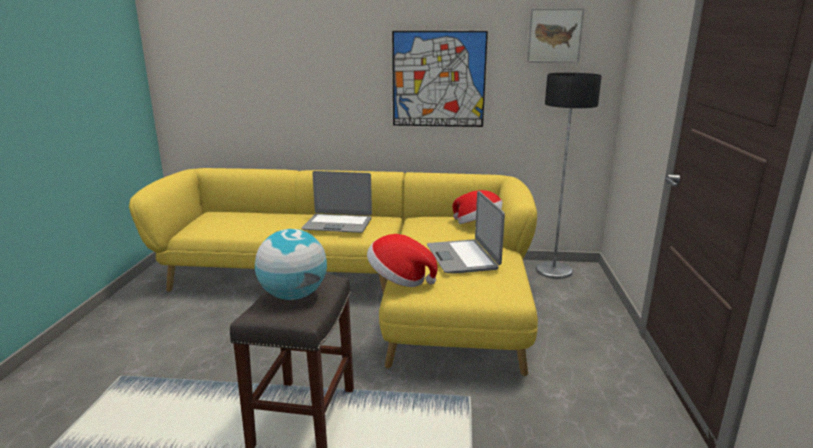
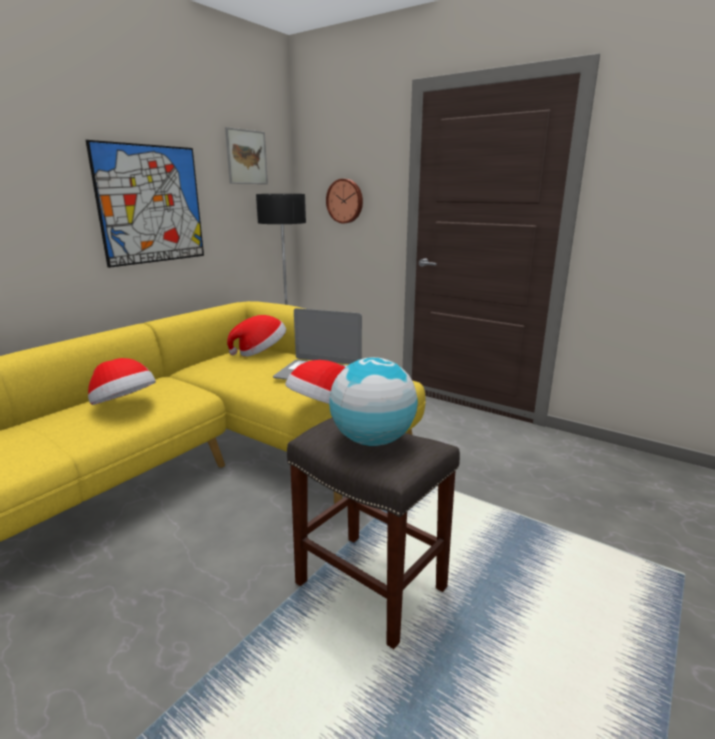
camera: 60 degrees left, 0 degrees up
(338, 224) = (124, 405): laptop -> hat
(645, 87) = (345, 201): none -> wall clock

